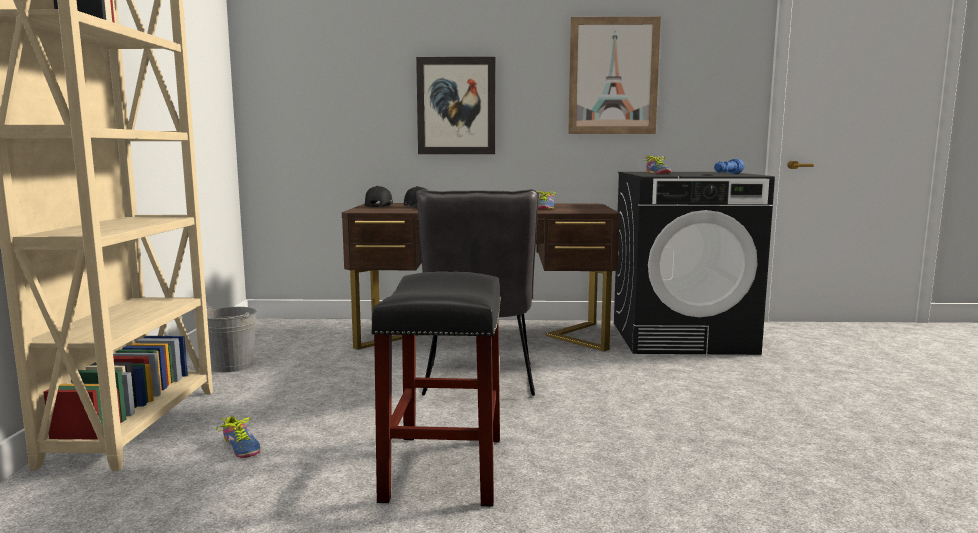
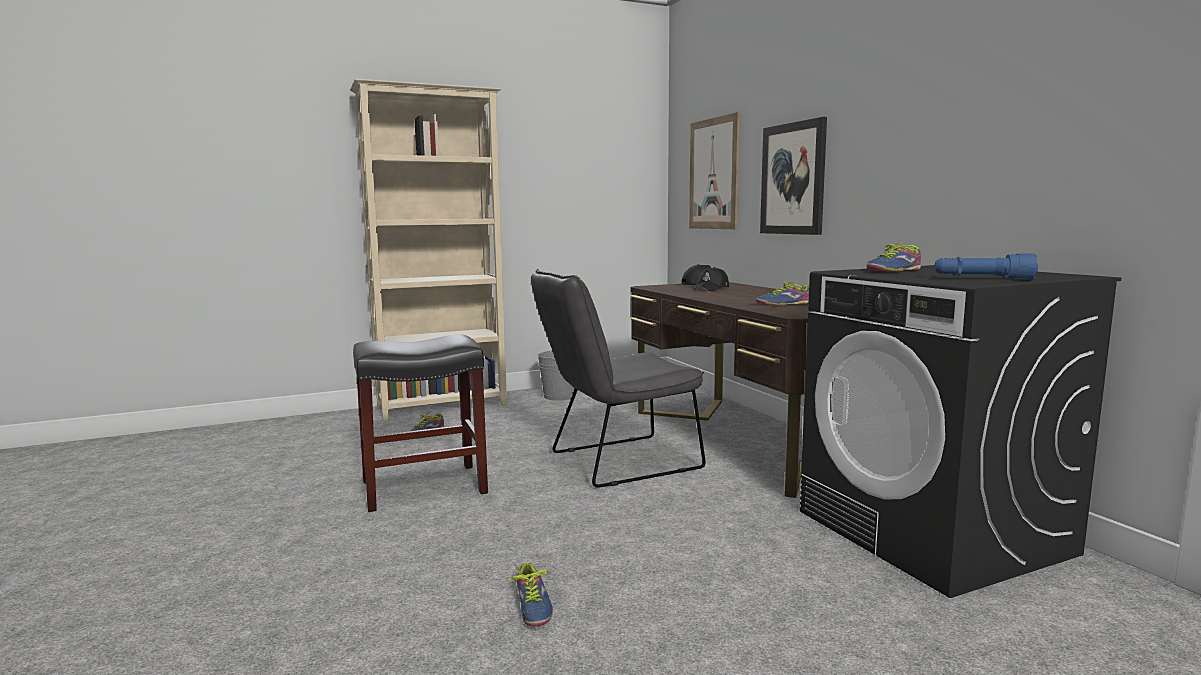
camera: 65 degrees right, 0 degrees up
(613, 76) = (950, 122): picture -> picture (714, 174)
(749, 454) = (530, 607): none -> shoe

